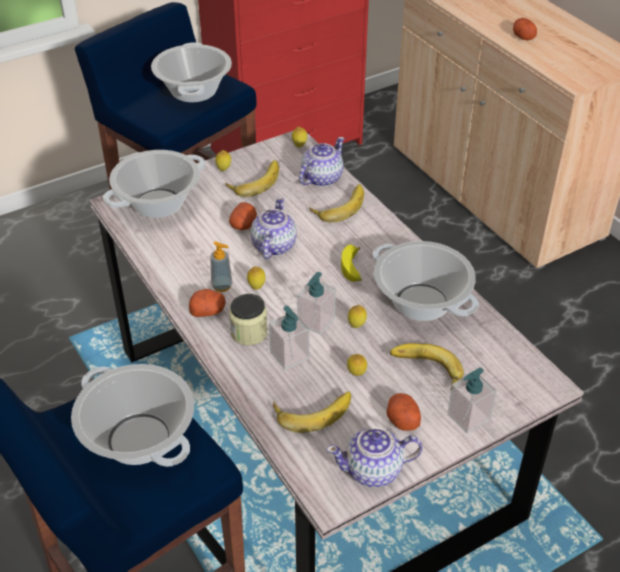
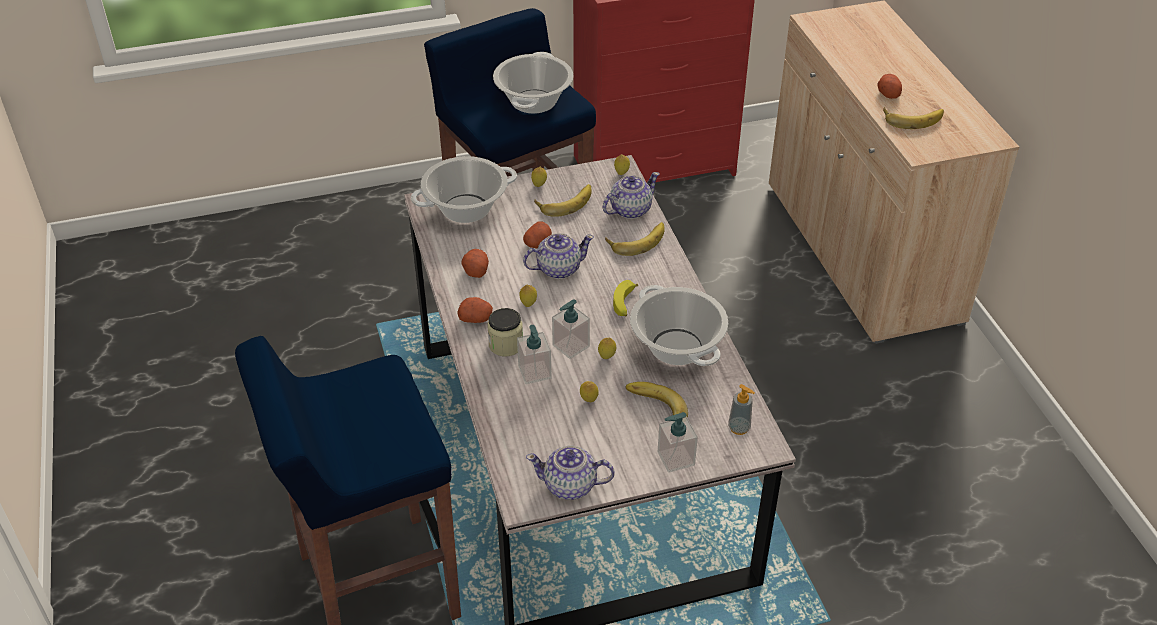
camera: 15 degrees right, 0 degrees up
(138, 439) = (372, 416): cooking pot -> none
(222, 286) = (497, 297): soap dispenser -> soap dispenser (739, 428)
(273, 246) = (558, 269): teapot -> teapot turned 45 degrees clockwise
(312, 410) = (537, 424): banana -> banana (912, 118)
(402, 419) = (614, 448): potato -> potato (475, 270)

